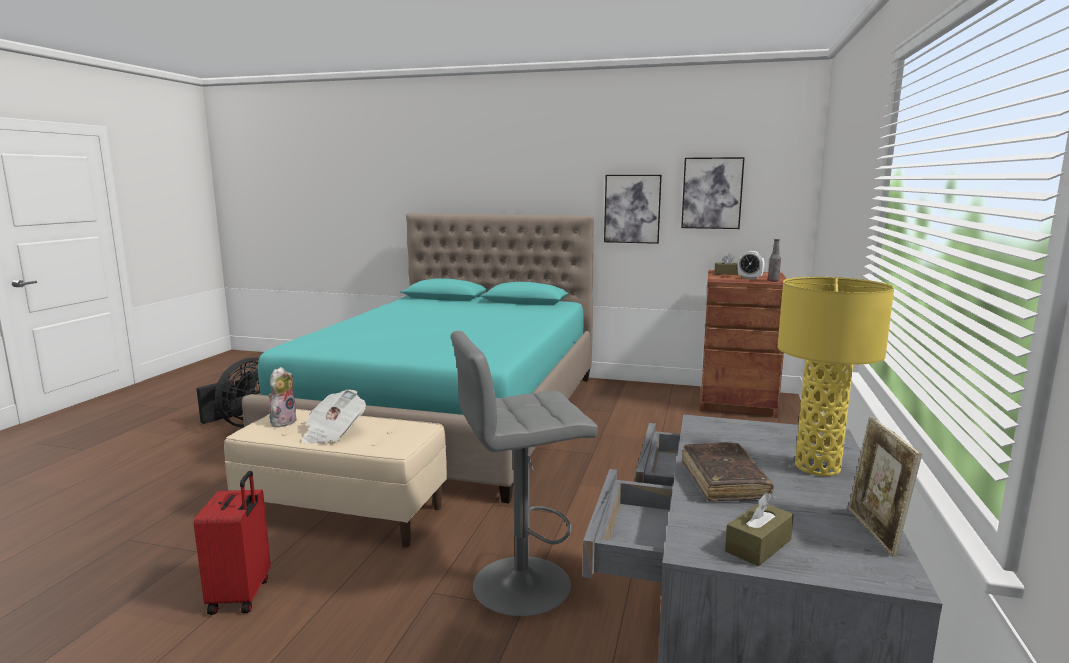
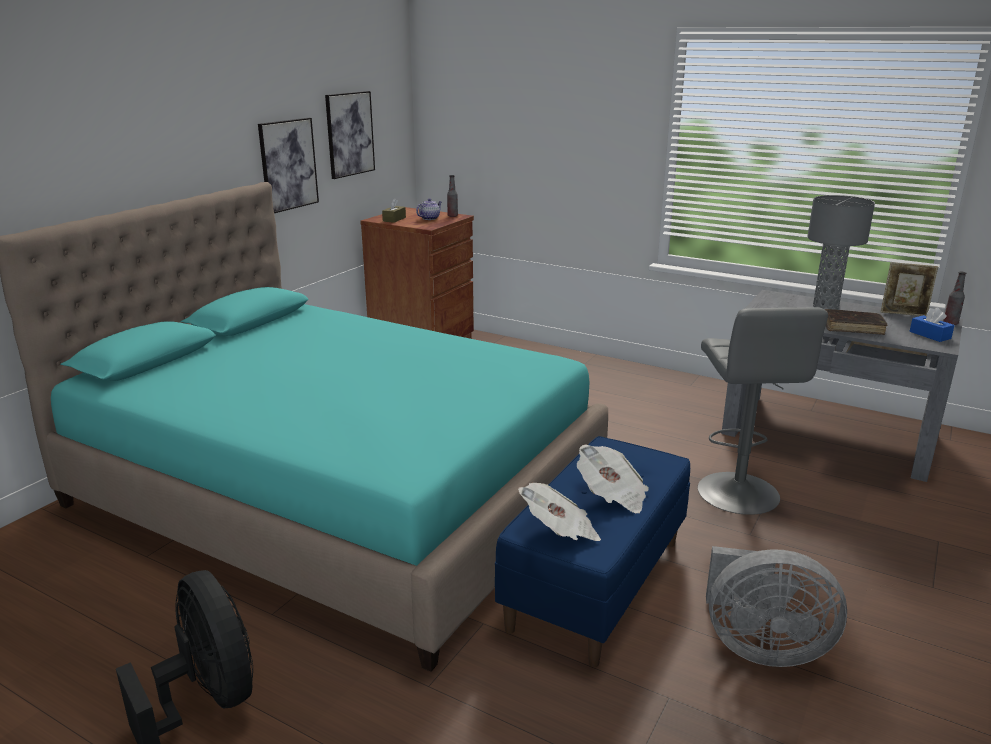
camera: 75 degrees left, 10 degrees up
(242, 596) = (760, 647): red suitcase -> grey fan
(283, 421) = (560, 531): plush toy -> newspaper
(344, 513) = (595, 583): beige bench -> blue bench
(749, 278) = (429, 218): alarm clock -> teapot
(758, 546) = (930, 335): brown tissue box -> blue tissue box
(816, 467) = (825, 307): yellow table lamp -> grey table lamp
(874, 580) = (950, 323): none -> bottle

